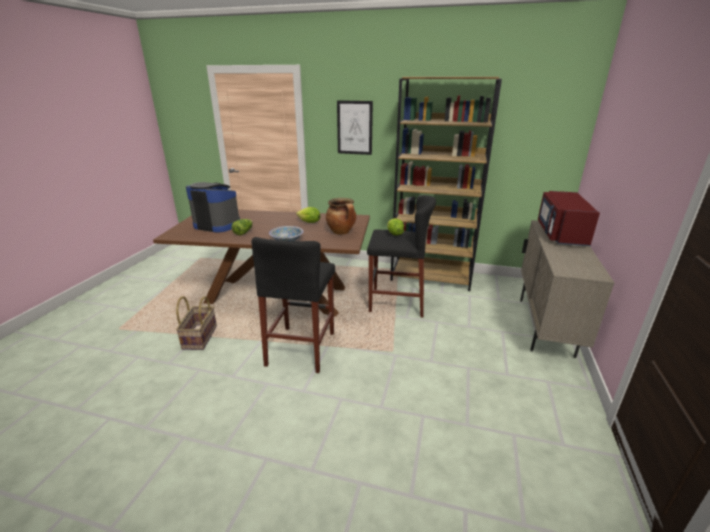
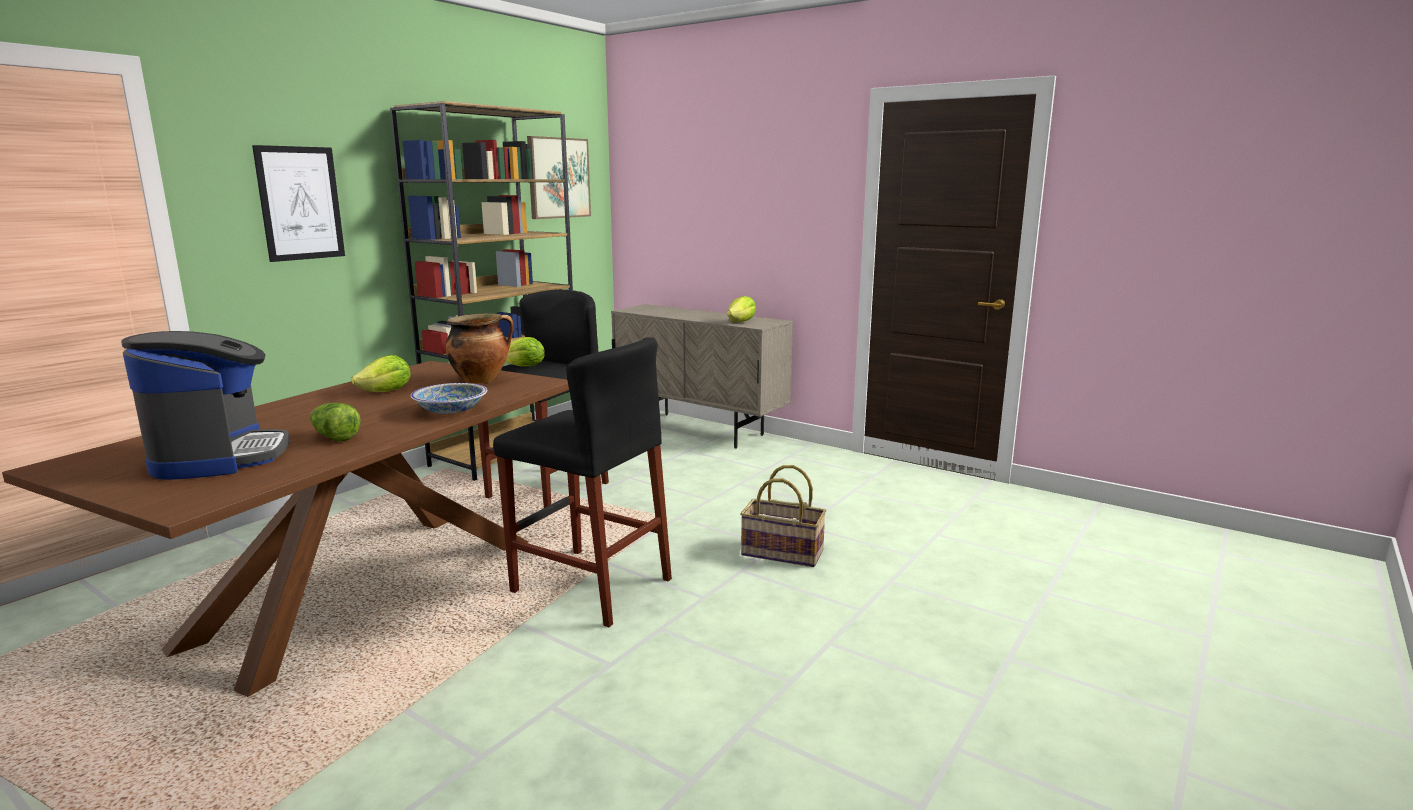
camera: 70 degrees left, 10 degrees down
(199, 337) = (417, 706): basket -> basket (781, 553)
(217, 225) = (219, 457): coffee machine -> coffee machine turned 120 degrees clockwise
(534, 120) = (558, 178): none -> picture
(560, 234) = (668, 311): red microwave -> none
(567, 263) = (741, 322): none -> lettuce

